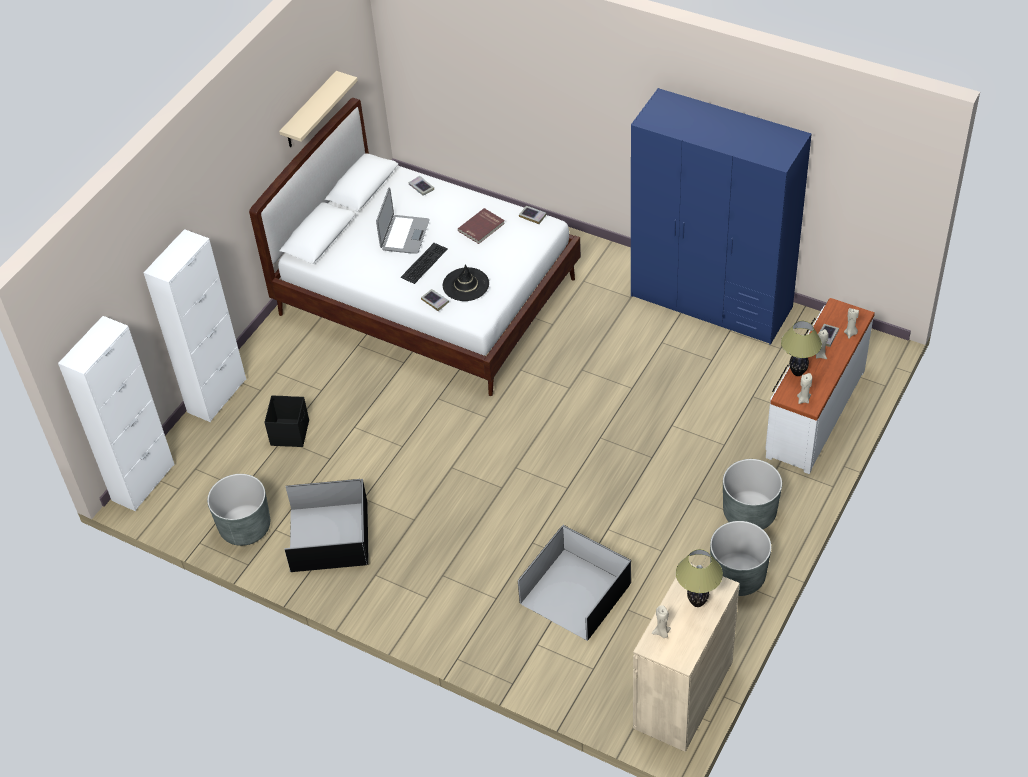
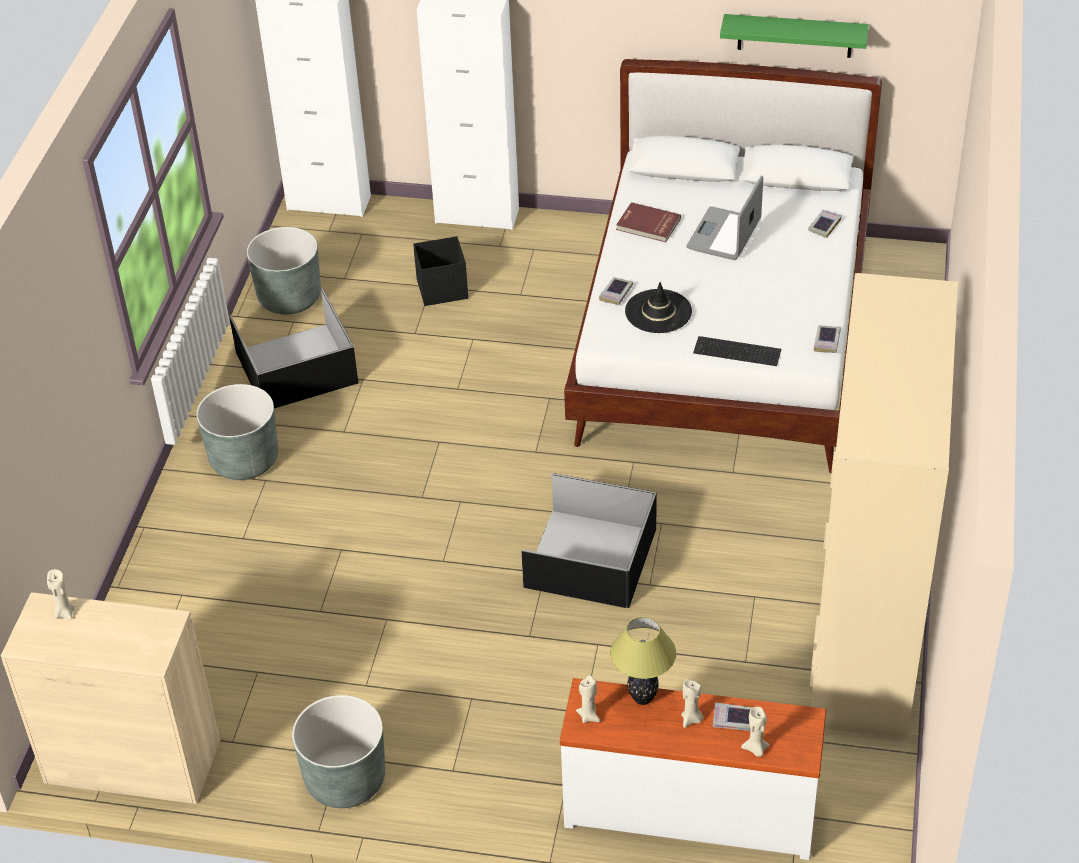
camera: 70 degrees right, 5 degrees down
(310, 111) = (795, 36): beige shelf -> green shelf
(404, 235) = (724, 235): laptop -> laptop turned 120 degrees clockwise
(423, 262) = (682, 265): keyboard -> keyboard (738, 350)
(482, 227) = (777, 300): red book -> red book (648, 225)
(574, 592) = (271, 610): black storage box -> black storage box (590, 556)
(697, 602) = (122, 638): table lamp -> none
(711, 302) = (865, 635): blue wardrobe -> beige wardrobe
(749, 513) = (463, 769): grey planter -> grey planter (244, 459)

